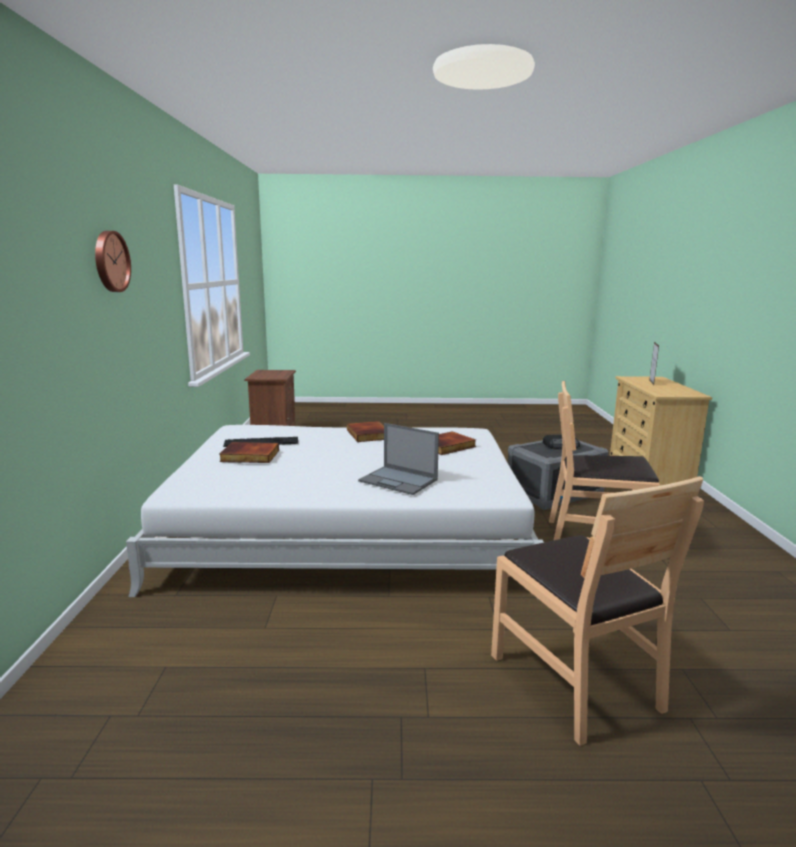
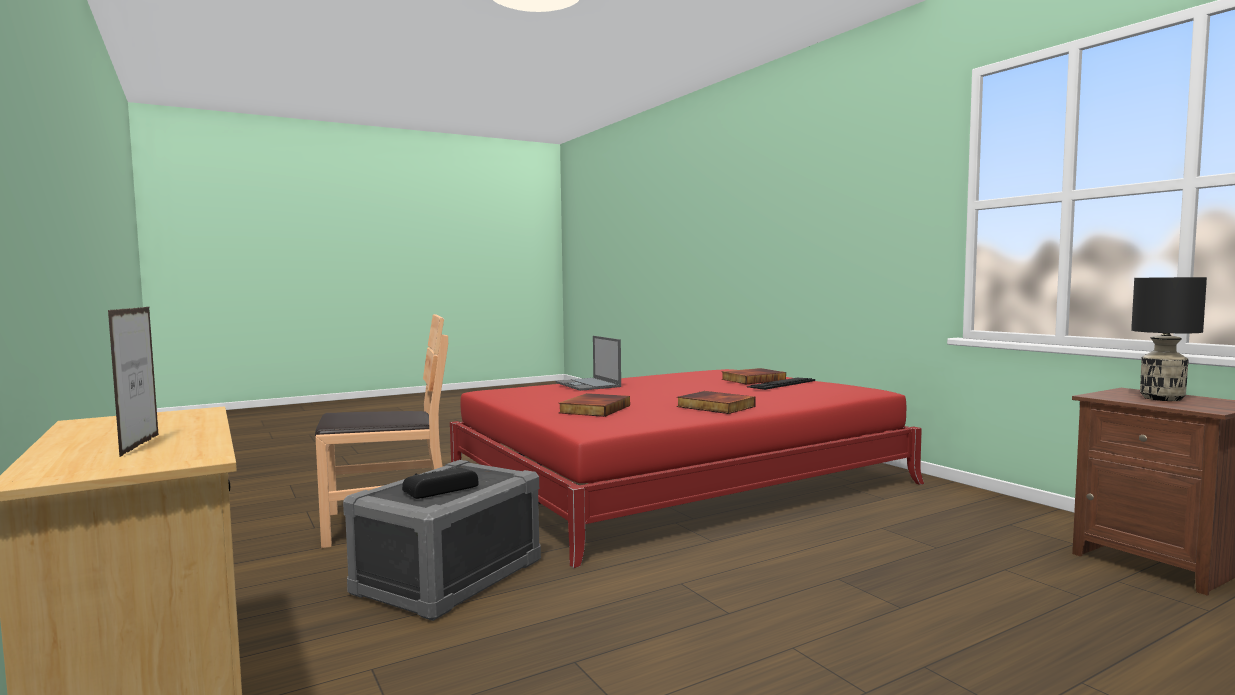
camera: 150 degrees right, 10 degrees down
(110, 261) = (813, 195): wall clock -> none
(271, 374) = (1161, 398): none -> black table lamp
(349, 529) = (676, 478): white bed -> red bed
(399, 480) = (588, 385): laptop -> laptop turned 120 degrees counterclockwise
(575, 680) = (423, 452): brown chair -> none

